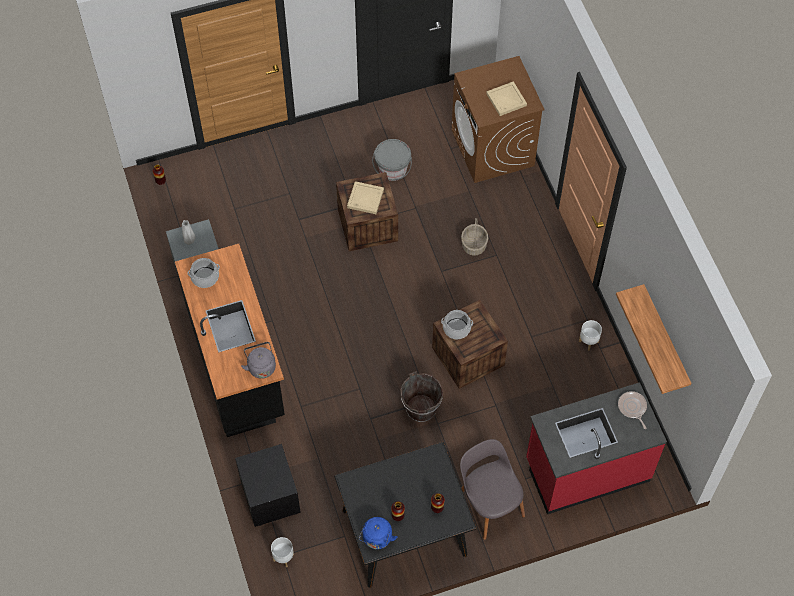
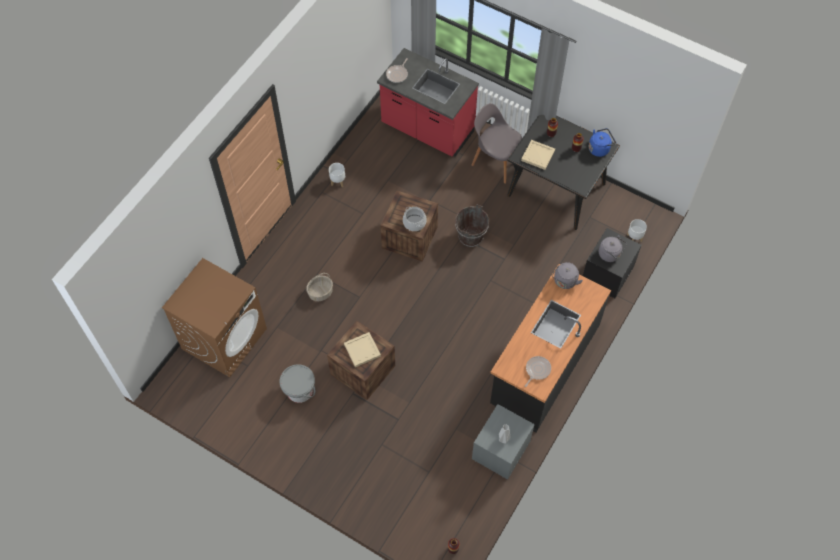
camera: 130 degrees left, 0 degrees up
(205, 277) = (537, 370): cooking pot -> frying pan
(266, 469) = (610, 254): none -> grey kettle
(489, 504) = (496, 161): grey chair -> grey chair turned 105 degrees clockwise
(506, 99) = (213, 287): beige tray -> beige tray (537, 156)
(665, 339) = (346, 66): shelf -> none

